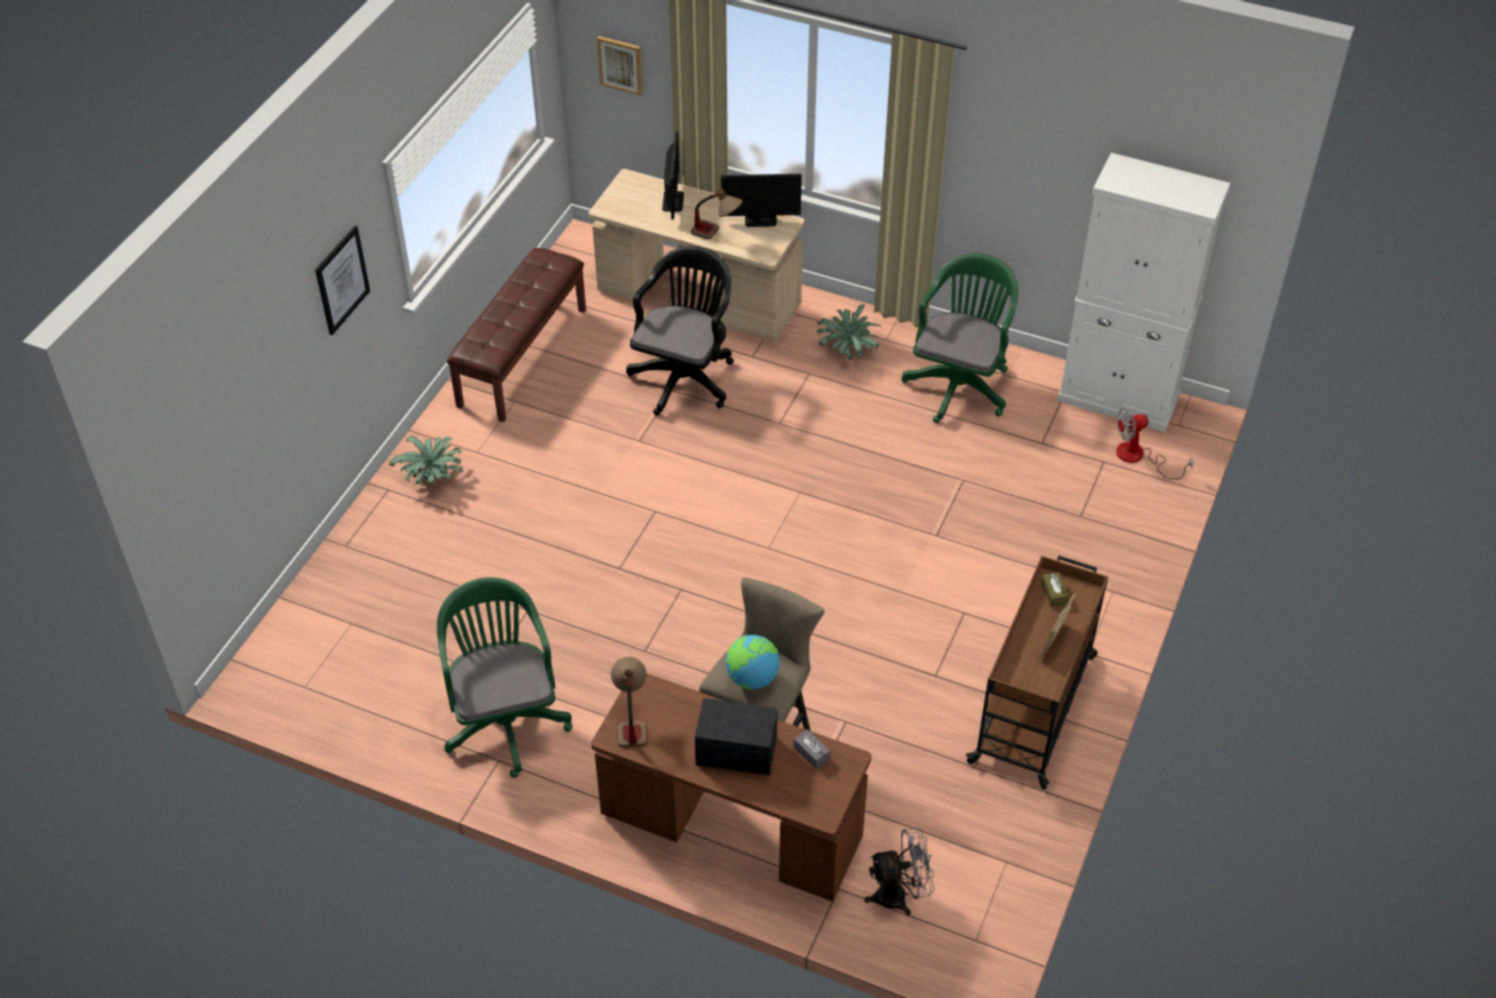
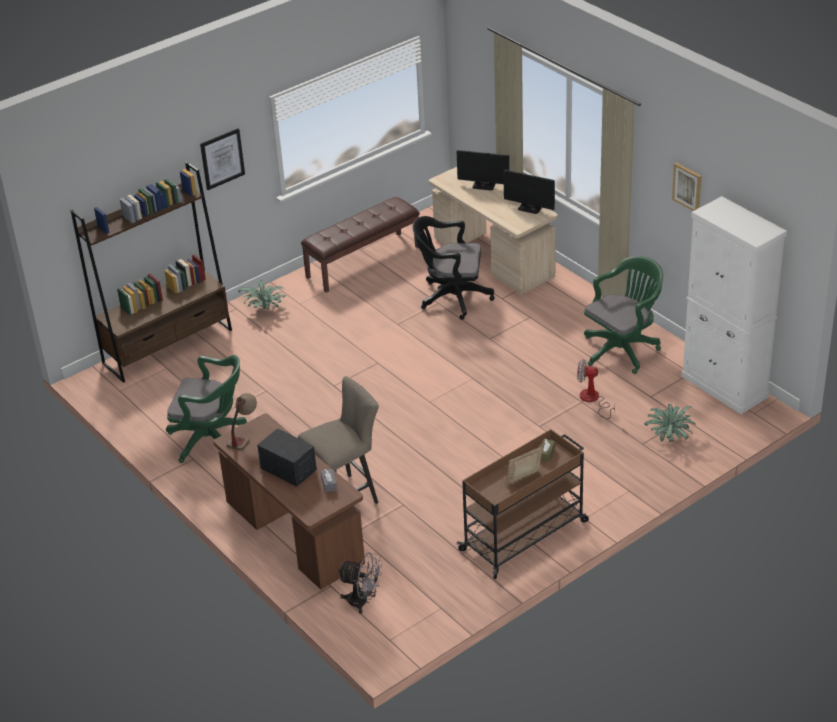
camera: 30 degrees right, 10 degrees down
(328, 586) = (168, 346): none -> brown bookcase
(504, 719) = (212, 440): green office chair -> green office chair turned 90 degrees clockwise
(620, 64) = (475, 90): picture -> picture (687, 187)
(673, 201) = (484, 185): monitor -> monitor turned 75 degrees clockwise
(685, 376) = (451, 298): black office chair -> black office chair turned 135 degrees counterclockwise
(717, 234) = (496, 209): table lamp -> none
(752, 678) = (327, 438): globe -> none
(848, 350) = (565, 311): potted plant -> potted plant (670, 437)
(1139, 457) = (710, 423): fan -> fan (593, 400)

